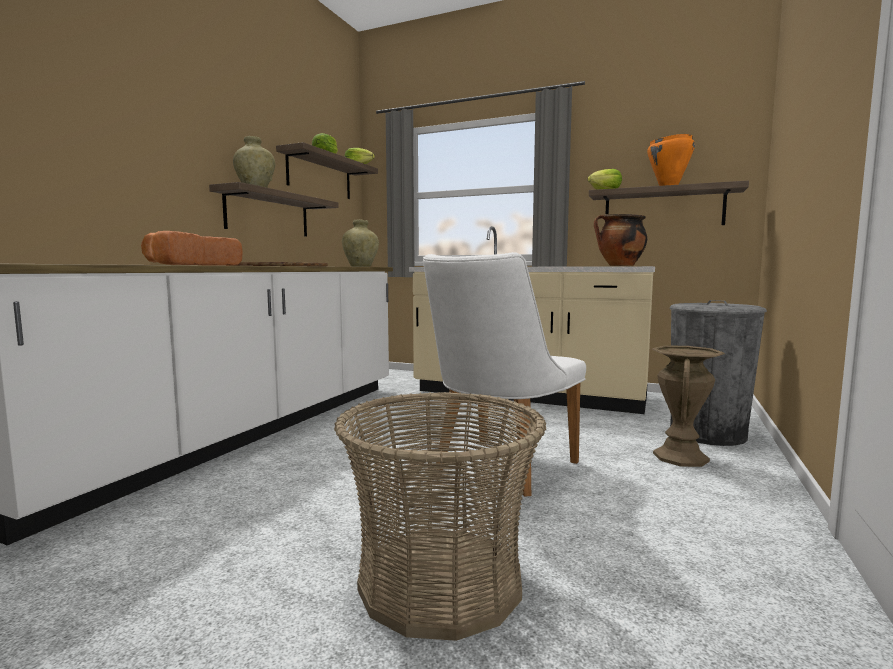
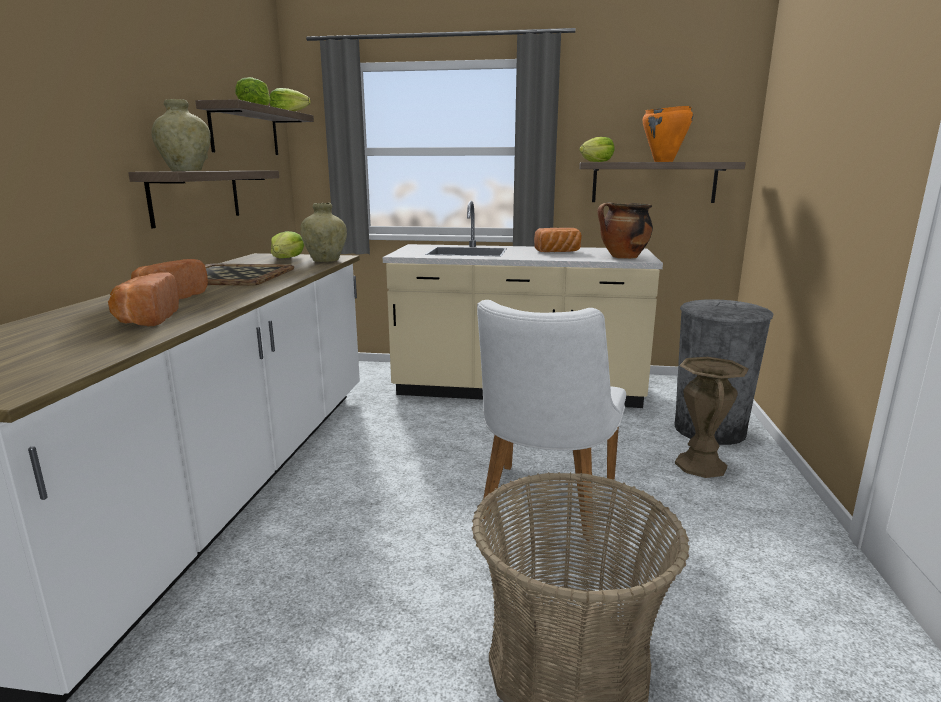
camera: 15 degrees left, 10 degrees up
(334, 266) = (287, 258): none -> lettuce
(564, 266) = (558, 252): none -> bread

